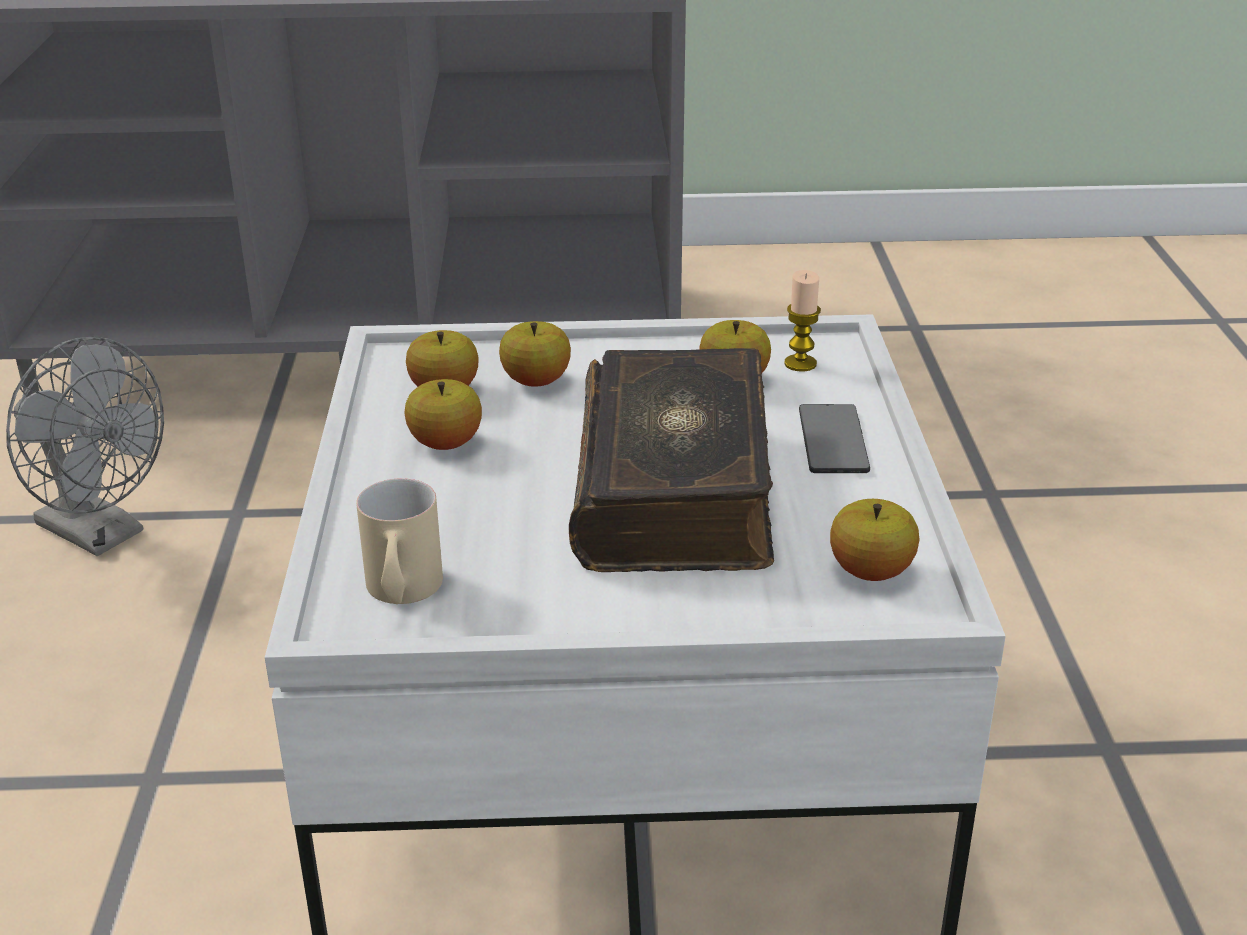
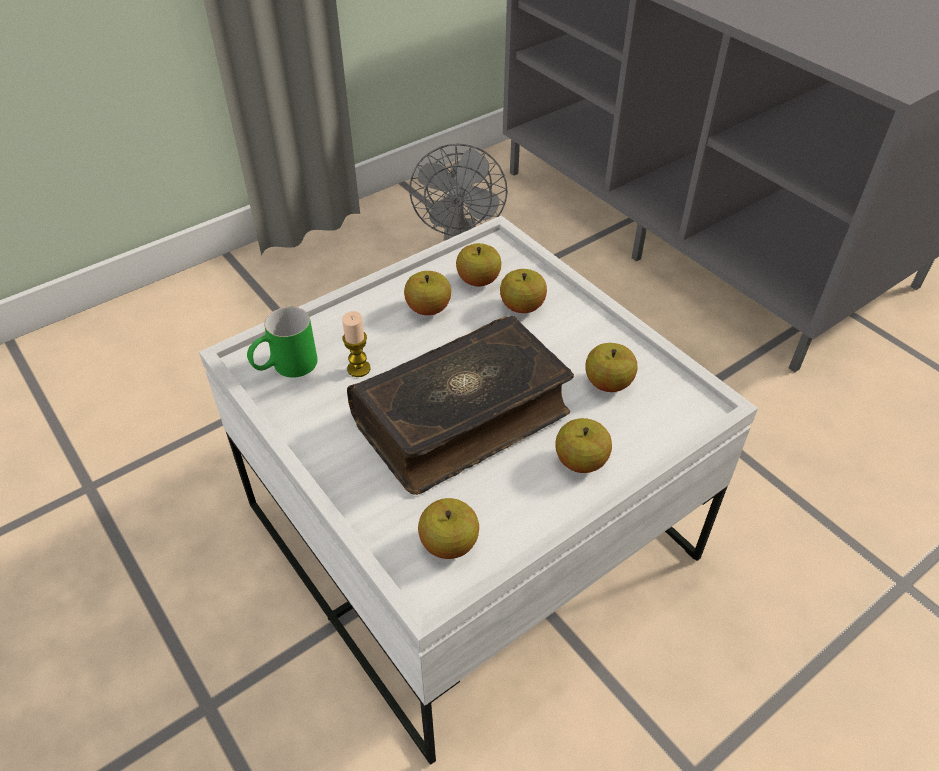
camera: 55 degrees right, 15 degrees up
(402, 594) = (285, 367): beige mug -> green mug
(800, 364) = (660, 403): candle -> candle (359, 369)
(833, 441) = (580, 461): phone -> apple

